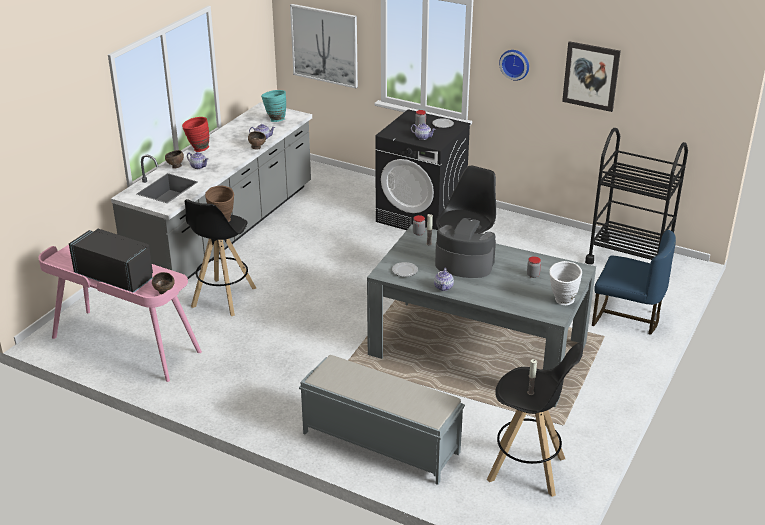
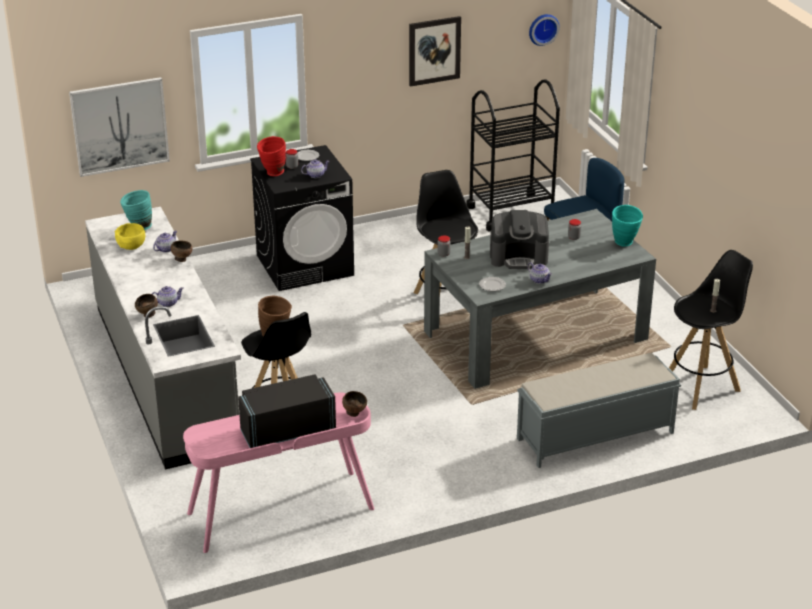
camera: 50 degrees left, 0 degrees up
(197, 149) = (130, 290): red vase -> red vase (272, 174)
(250, 127) = (131, 246): none -> yellow bowl
(464, 264) = (519, 257): coffee machine -> coffee machine turned 150 degrees counterclockwise
(515, 64) = (355, 66): wall clock -> wall clock (542, 28)
(562, 302) = (625, 244): white vase -> turquoise vase

